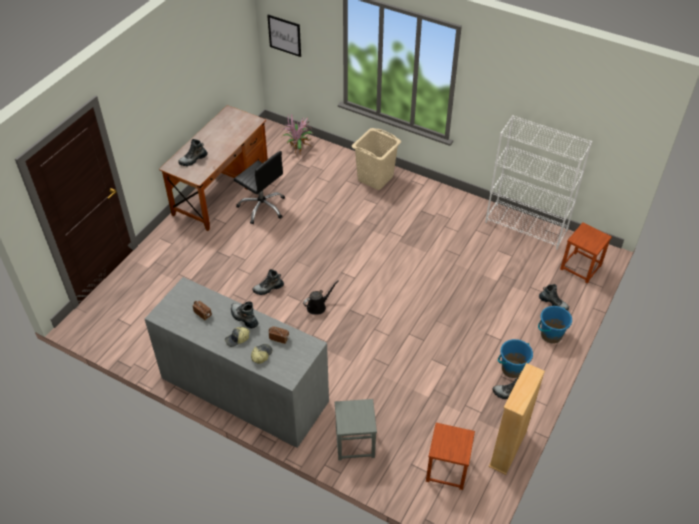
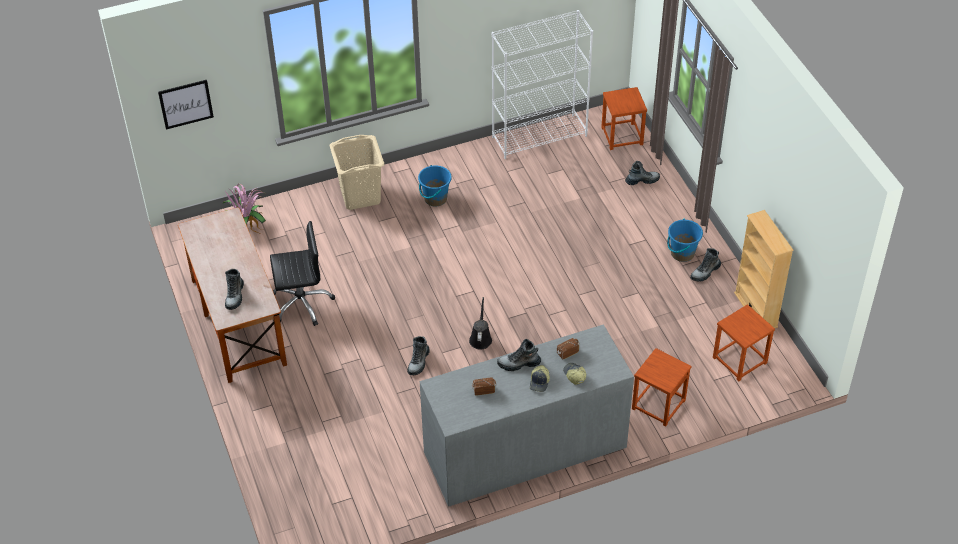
camera: 50 degrees left, 0 degrees up
(355, 442) = (658, 404): grey stool -> brown stool
(551, 335) = (672, 205): blue bucket -> blue bucket (435, 198)

